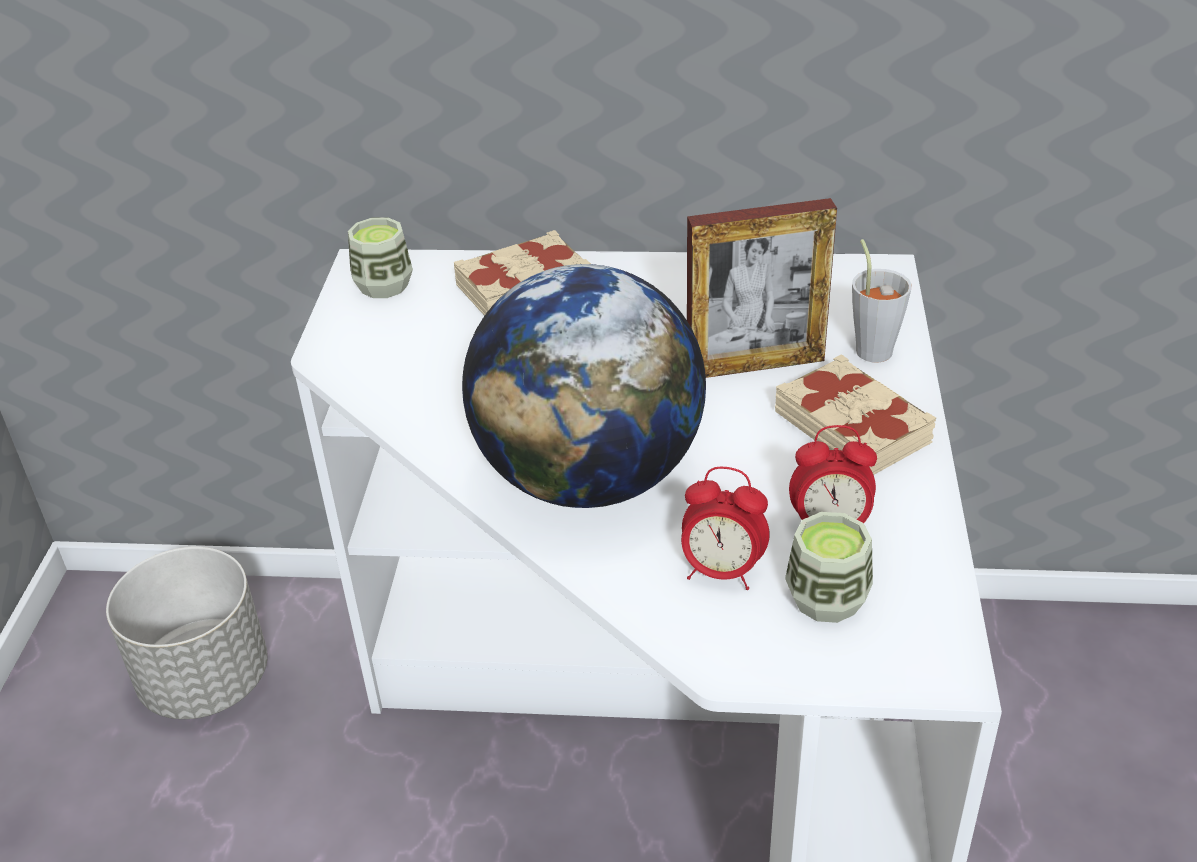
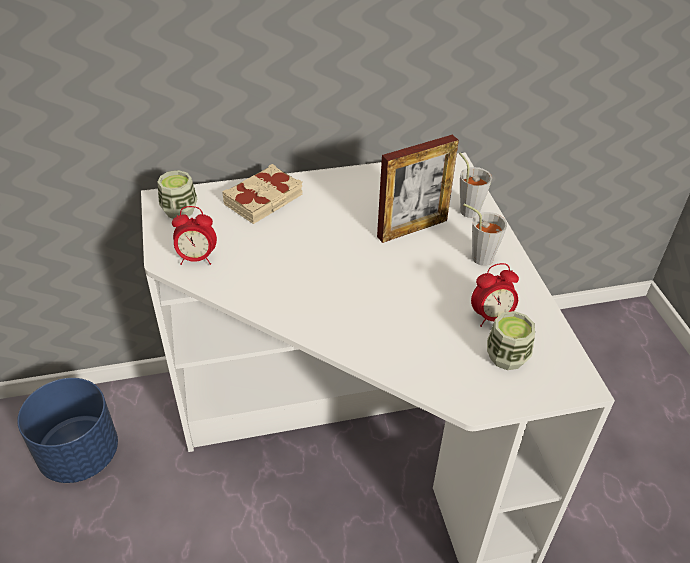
camera: 20 degrees left, 5 degrees up
(205, 680) = (80, 454): grey planter -> blue planter
(590, 478) = (353, 310): globe -> none
(722, 572) = (447, 352): alarm clock -> alarm clock (197, 258)
(853, 426) = (478, 256): beige book -> grey cup

